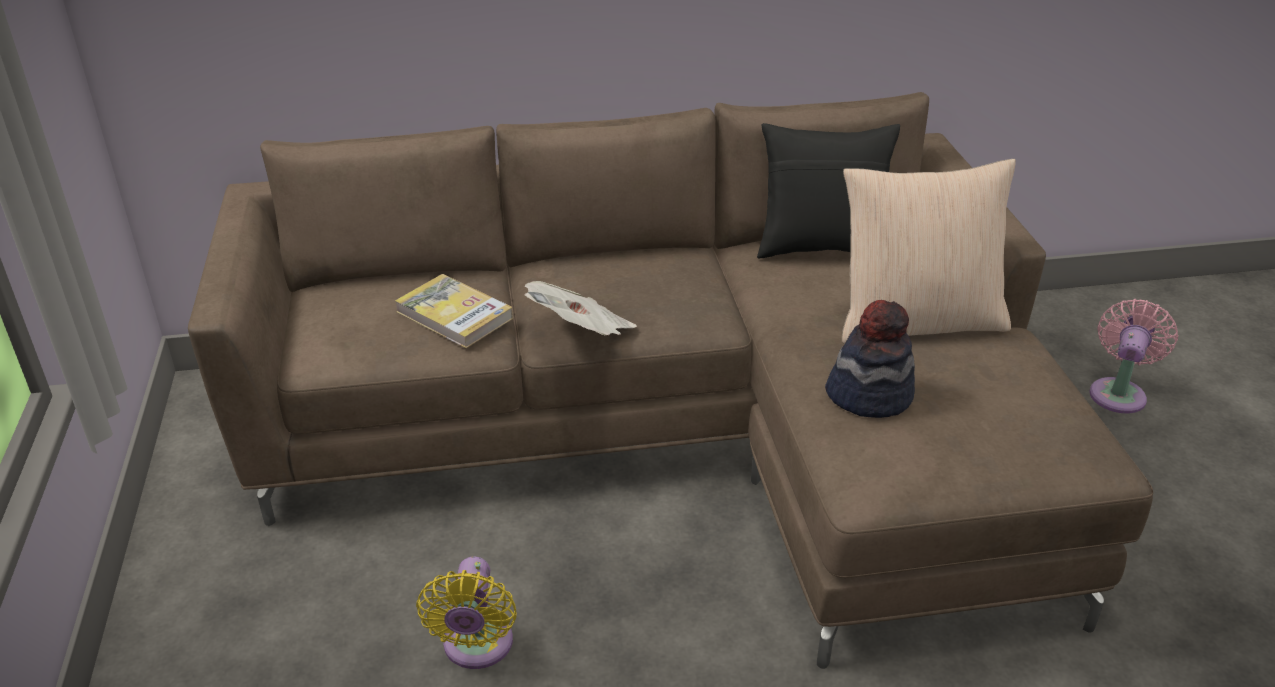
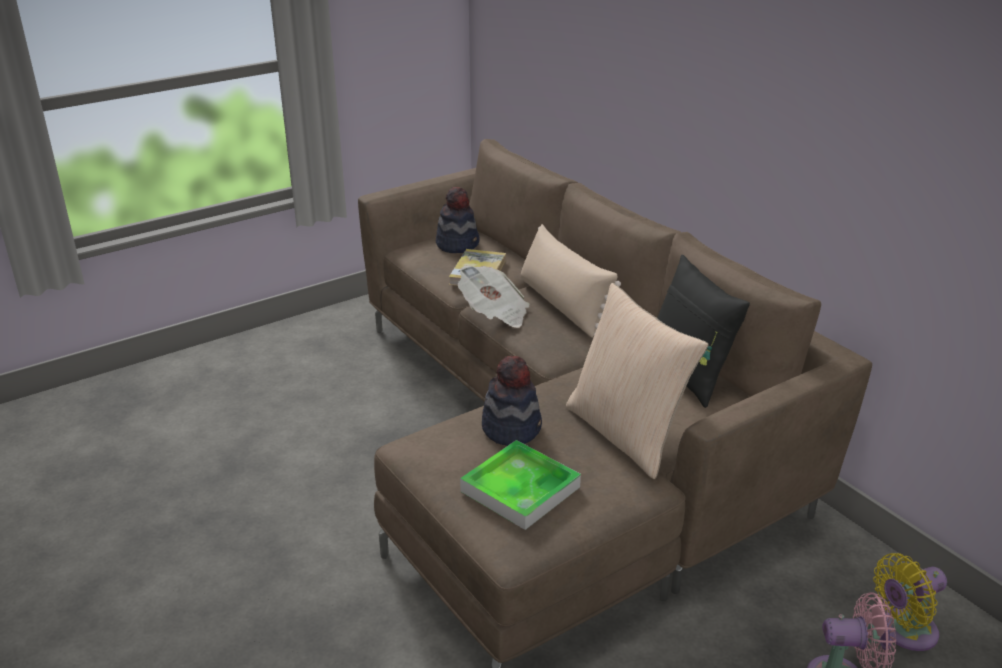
camera: 65 degrees right, 5 degrees down
(350, 309) = (458, 244): none -> hat
(476, 648) = (328, 423): yellow fan -> yellow fan (904, 632)
(606, 278) = (563, 306): none -> beige pillow
(998, 423) = (520, 489): none -> tray

